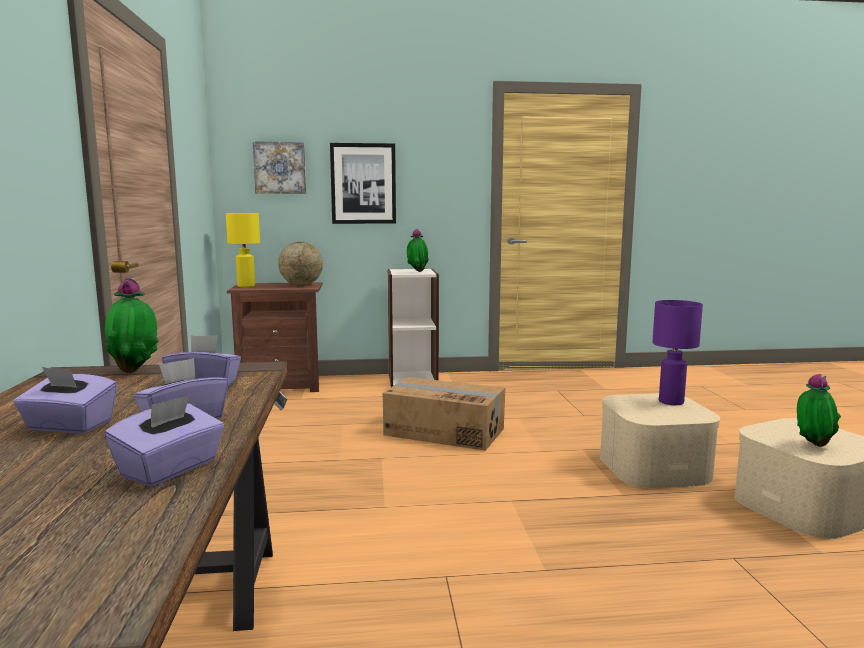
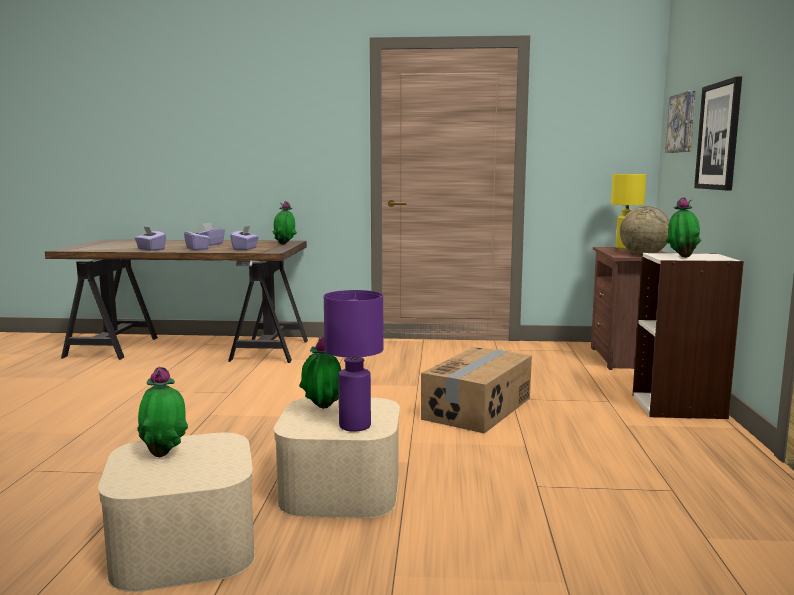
camera: 100 degrees right, 0 degrees up
(653, 413) = (322, 410): none -> potted plant

